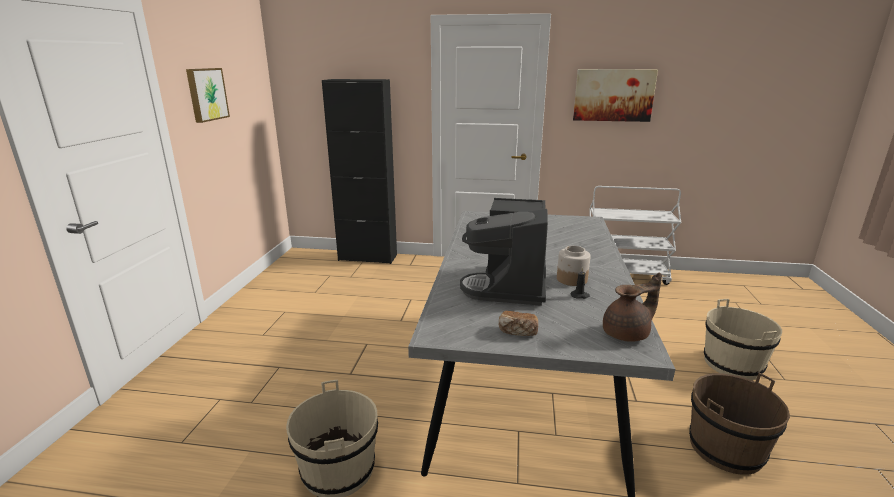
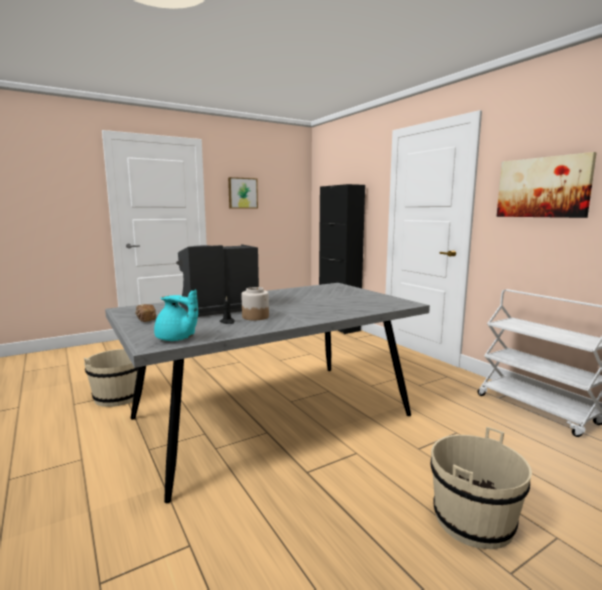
camera: 50 degrees right, 10 degrees down
(627, 334) = (177, 339): brown teapot -> turquoise teapot
(726, 448) = (291, 543): brown bucket -> none

